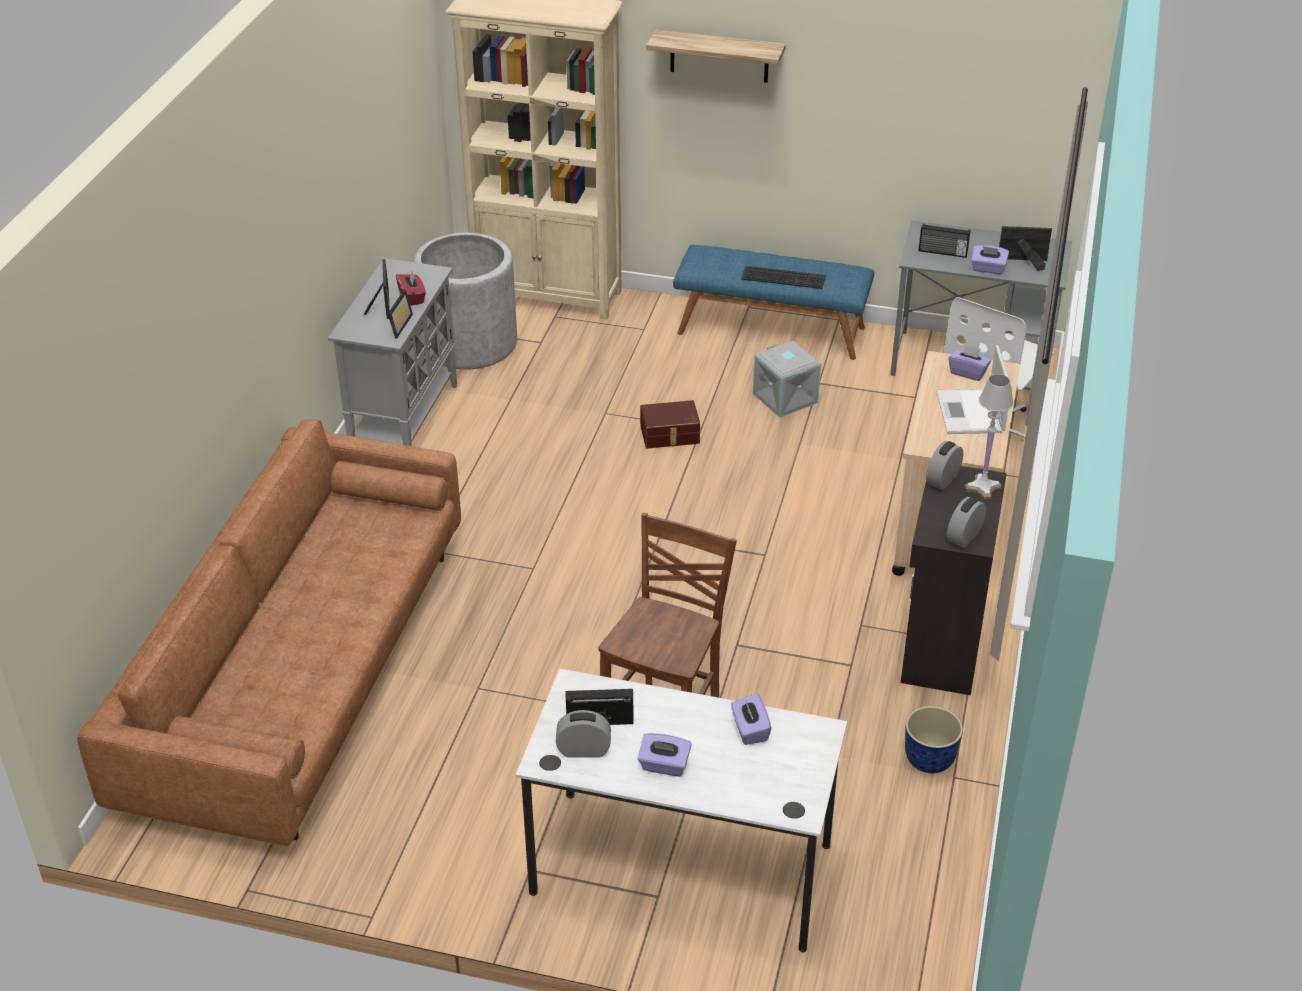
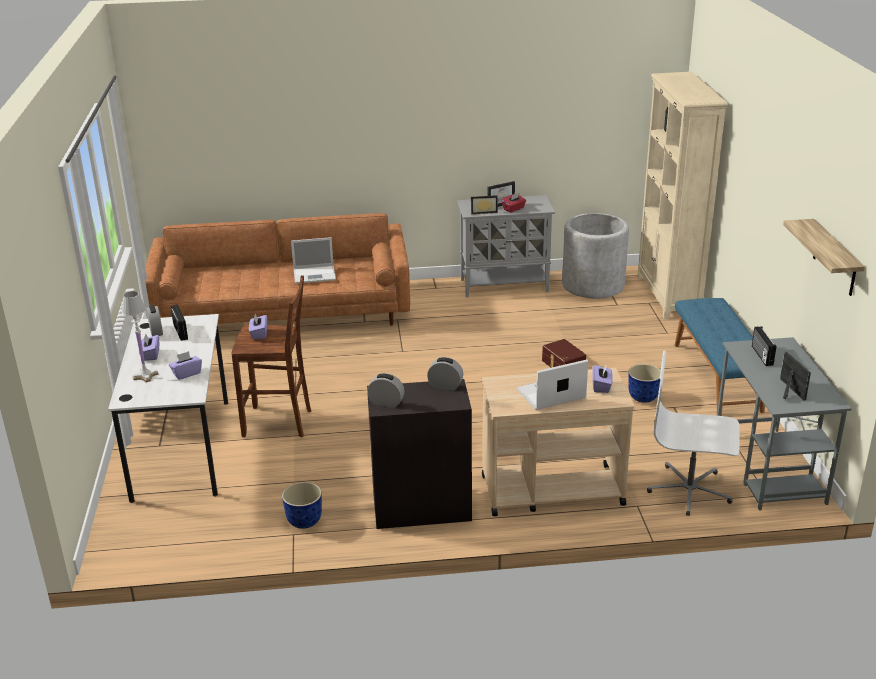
camera: 70 degrees right, 10 degrees down
(343, 572) = (315, 274): none -> laptop
(719, 56) = (753, 161): shelf -> shelf (835, 258)
(784, 277) = (717, 333): keyboard -> none
(786, 398) = (643, 398): grey storage box -> planter
(983, 487) = (447, 402): white table lamp -> white table lamp (145, 376)
(988, 269) = (759, 377): purple tissue box -> purple tissue box (259, 334)

